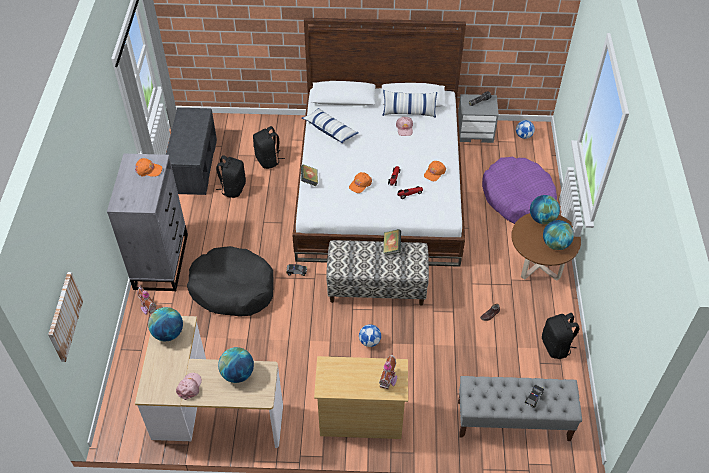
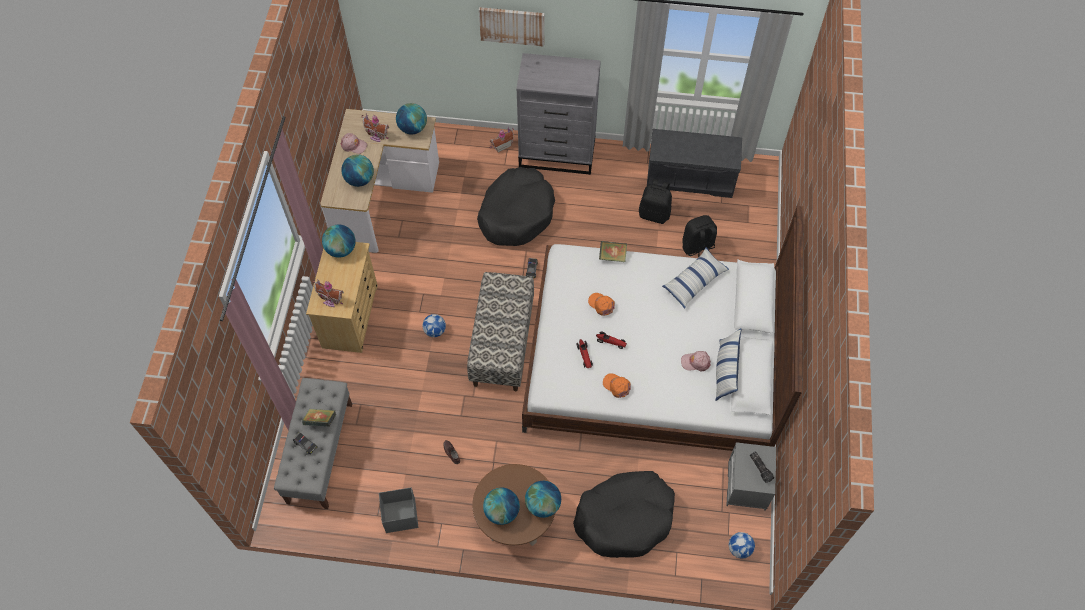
camera: 95 degrees right, 10 degrees up
(64, 316) = (390, 25): picture -> picture (512, 25)
(148, 170) = (574, 81): orange cap -> none
(177, 366) = (377, 136): none -> toy house
(327, 380) = (341, 249): none -> globe
(391, 247) = (516, 335): book -> book (320, 421)
(517, 198) = (625, 518): purple dog bed -> black dog bed
(556, 346) = (400, 515): black backpack -> grey storage box

